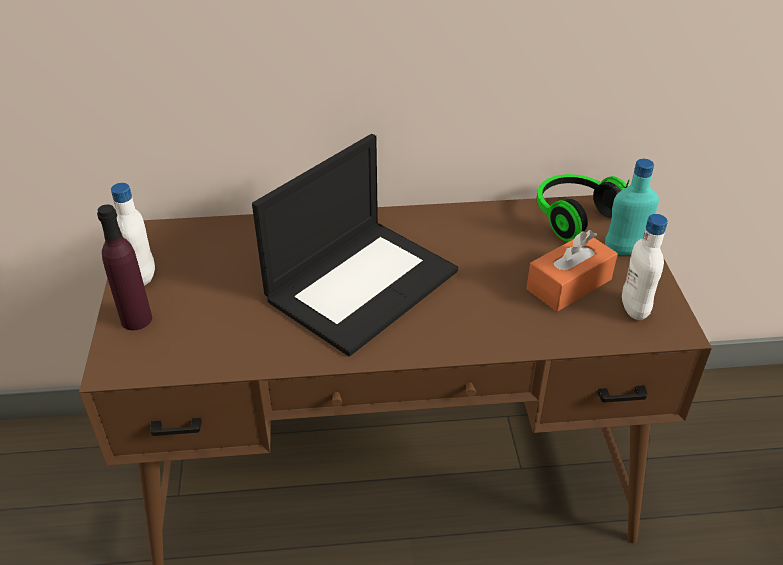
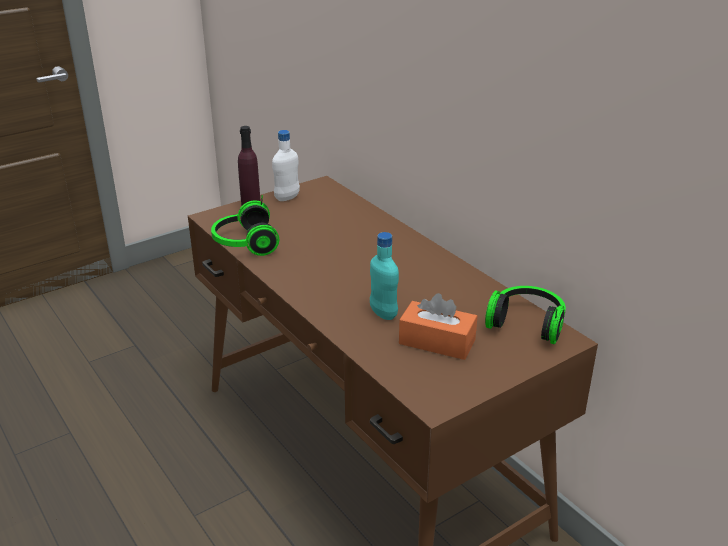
camera: 60 degrees right, 10 degrees down
(227, 358) = (244, 243): none -> headphones
(362, 283) = (350, 262): laptop -> none
(624, 250) = (510, 358): turquoise bottle -> turquoise bottle (383, 313)
(634, 309) = (439, 379): white bottle -> none

